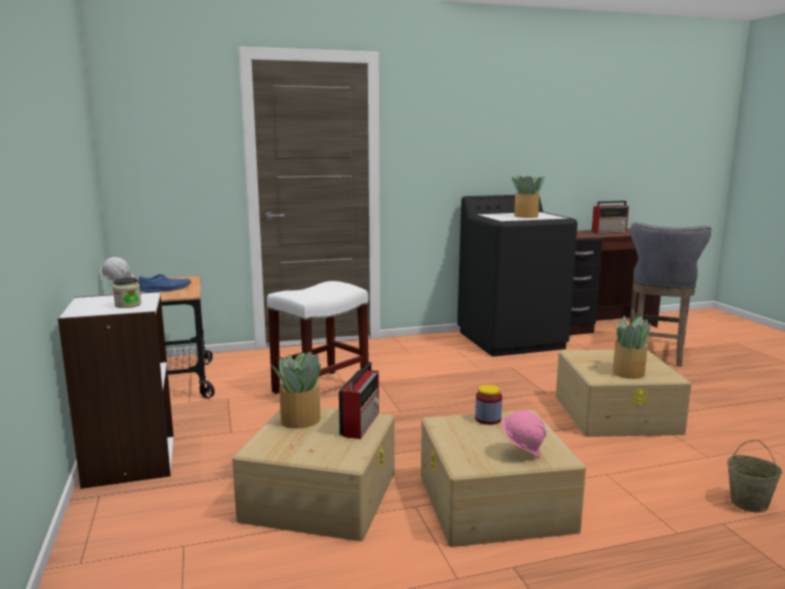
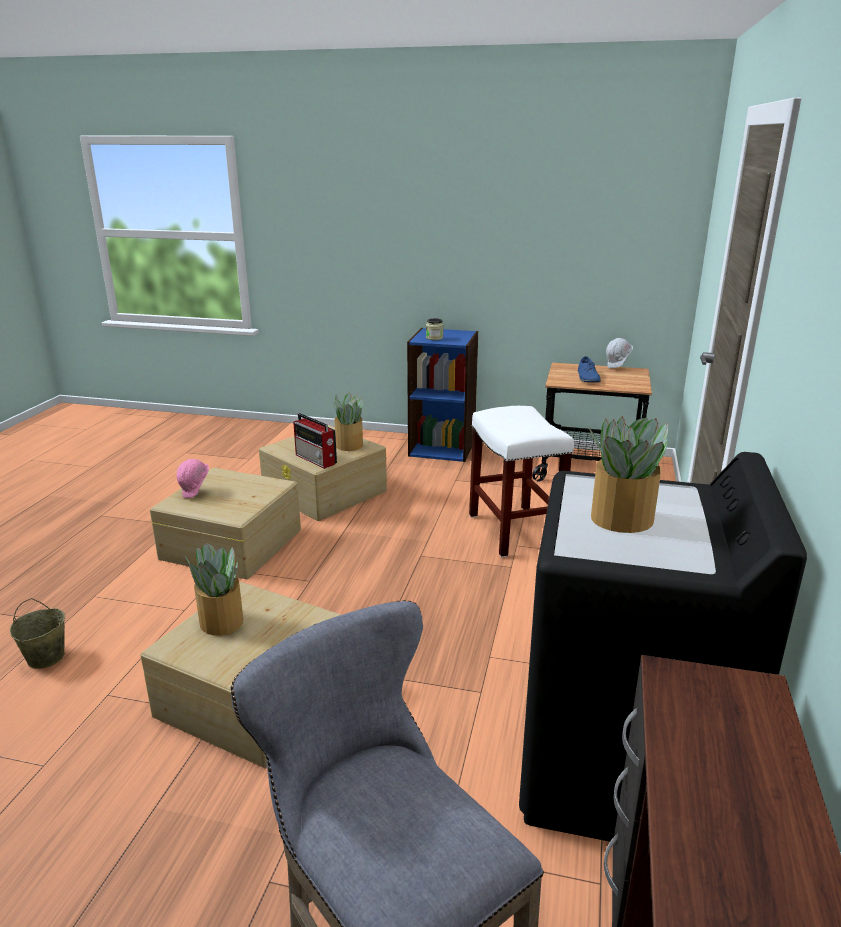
camera: 120 degrees right, 10 degrees up
(129, 462) = (442, 448): white bookcase -> blue bookcase
(488, 419) = (255, 500): jar -> none
(609, 232) = (754, 843): radio -> none

